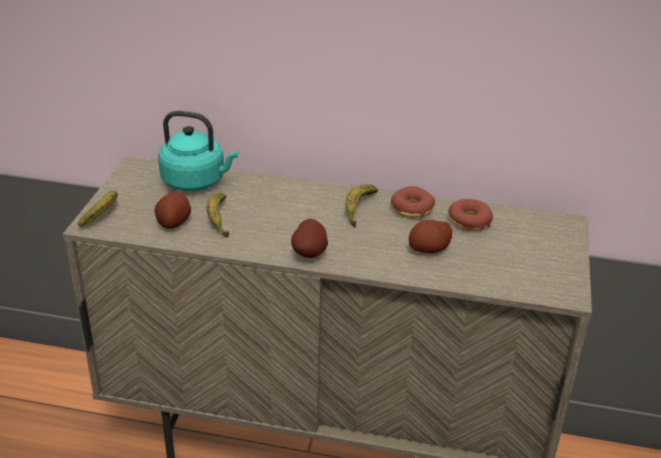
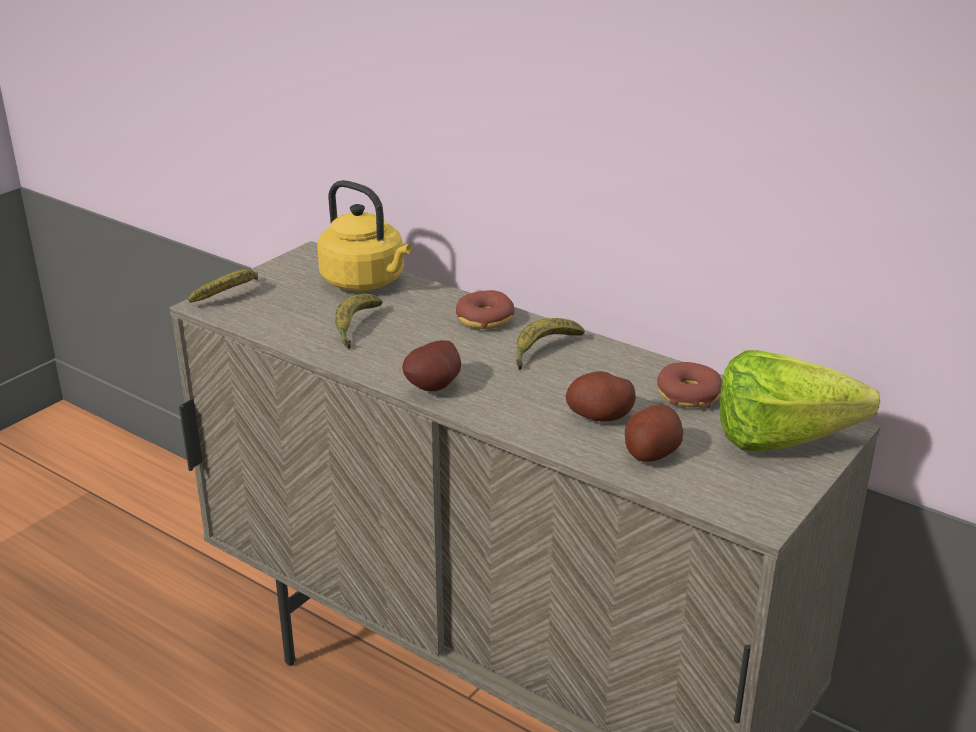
camera: 25 degrees right, 5 degrees down
(173, 222) = (300, 319): potato -> potato (651, 452)
(196, 181) = (366, 282): turquoise kettle -> yellow kettle
(412, 208) = (618, 364): donut -> donut (485, 319)
(551, 239) = (795, 442): none -> lettuce

